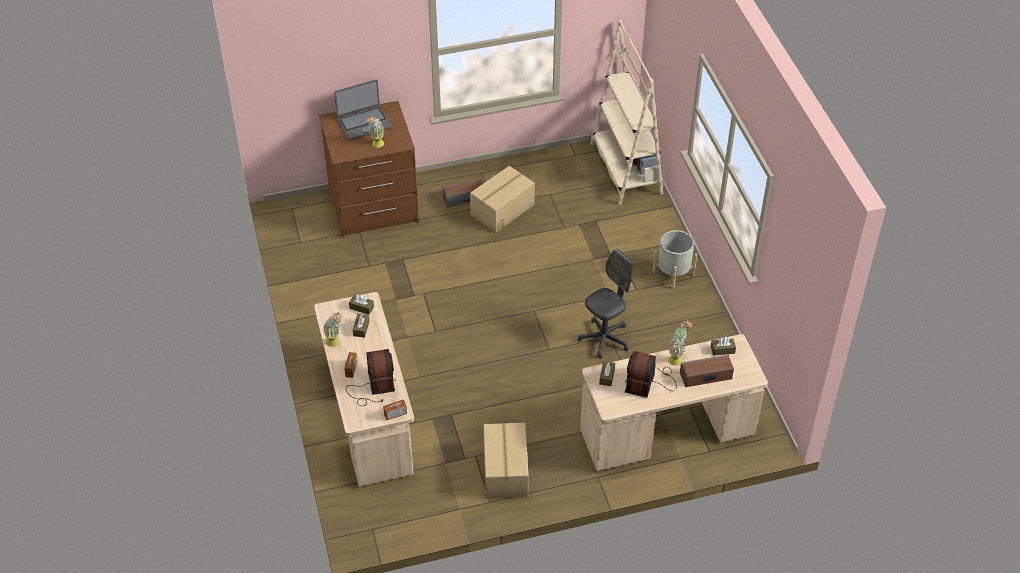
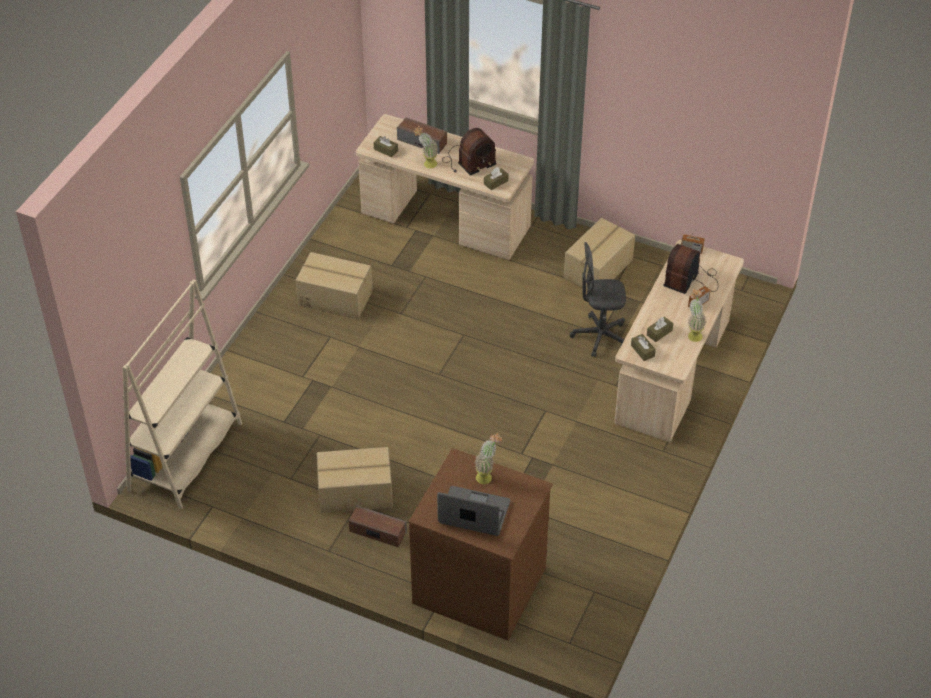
camera: 140 degrees left, 0 degrees up
(604, 339) = (407, 314): grey office chair -> grey office chair (599, 336)
(668, 318) = (335, 297): none -> cardboard box
(673, 273) = (281, 330): grey planter -> none

